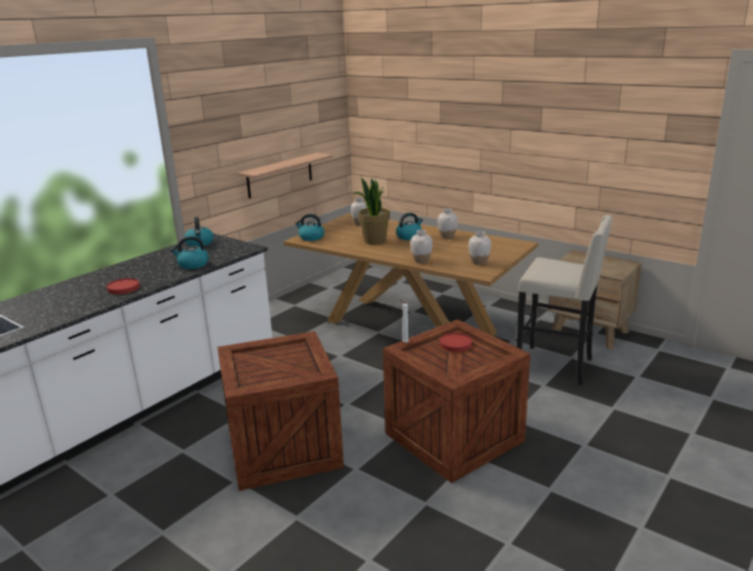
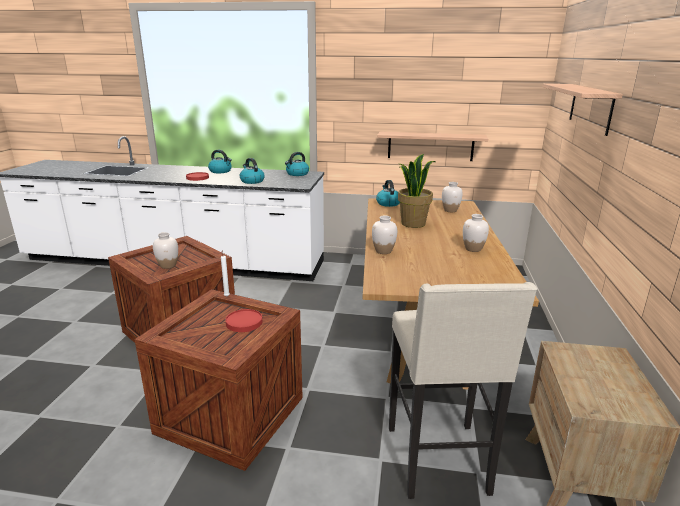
camera: 60 degrees right, 0 degrees up
(409, 236) = (446, 234): kettle -> kettle (221, 171)
(443, 114) = (590, 107): none -> shelf
(479, 262) = (414, 278): white vase -> white vase (168, 265)

